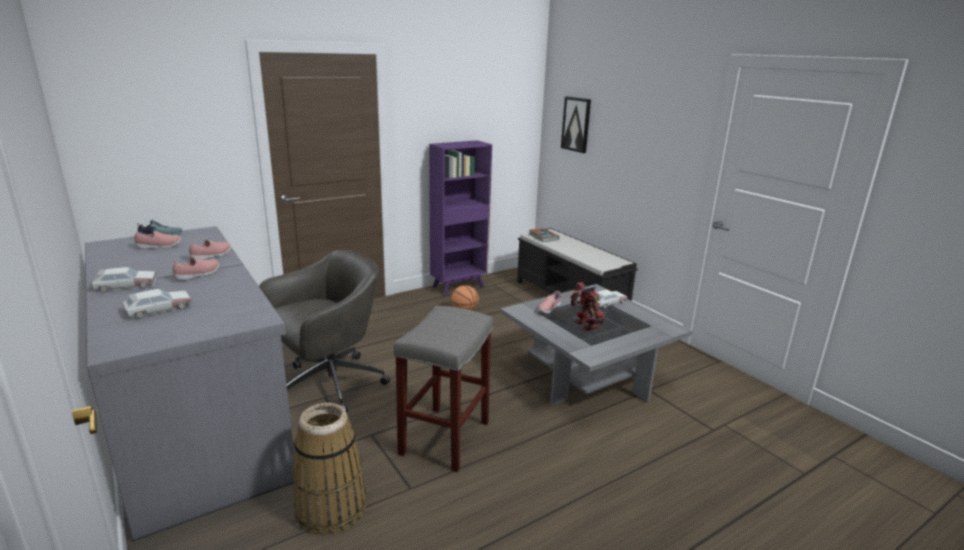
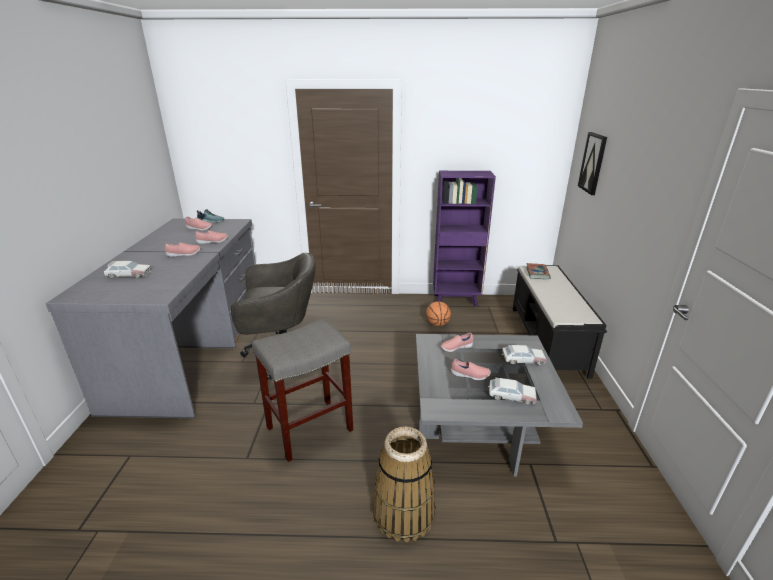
camera: 35 degrees right, 5 degrees up
(125, 286) = (141, 253): toy car -> toy car (511, 395)
(331, 507) = (191, 447): basket -> basket (403, 512)
(584, 325) = (470, 375): toy robot -> pink shoe

